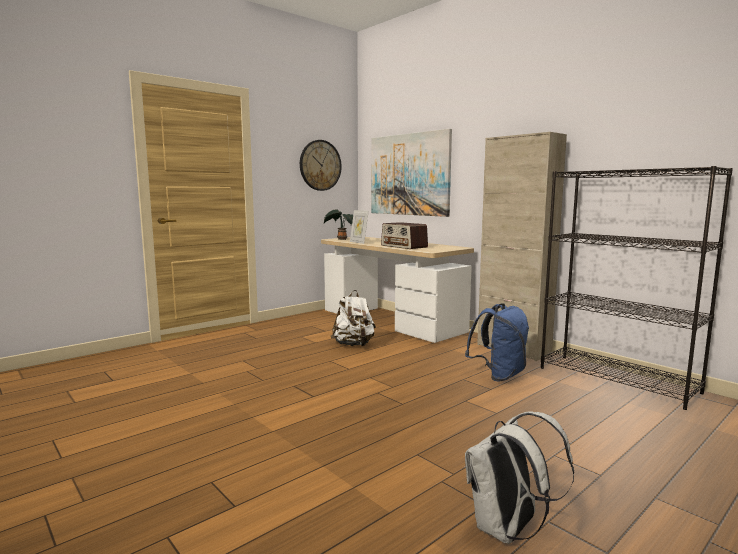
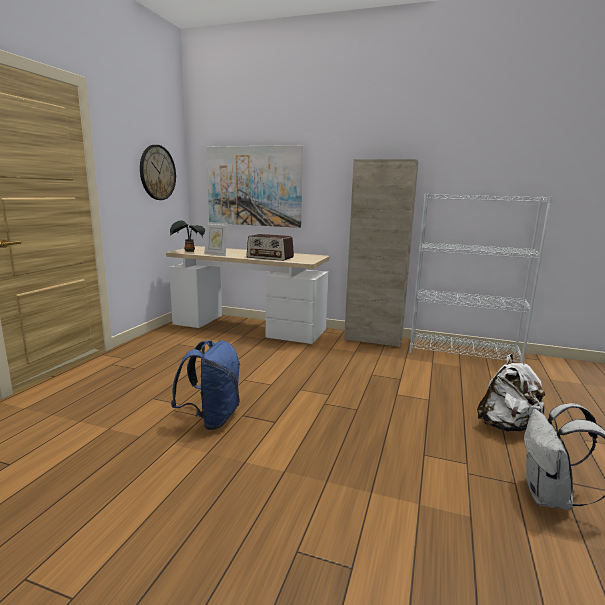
camera: 30 degrees left, 5 degrees up
(354, 345) = (246, 358): white backpack -> white backpack (507, 426)
(499, 375) = (391, 365): blue backpack -> blue backpack (212, 419)
(617, 380) = (463, 353): black bookcase -> white bookcase

